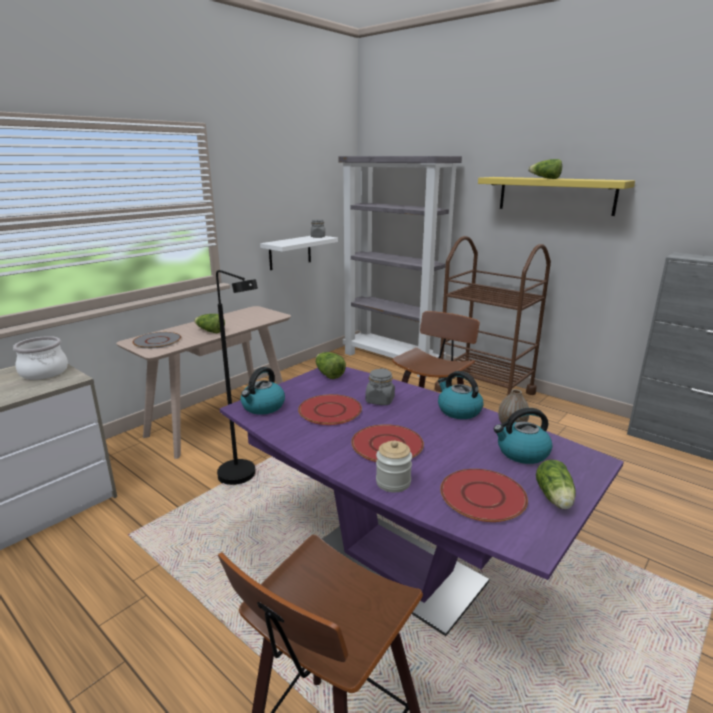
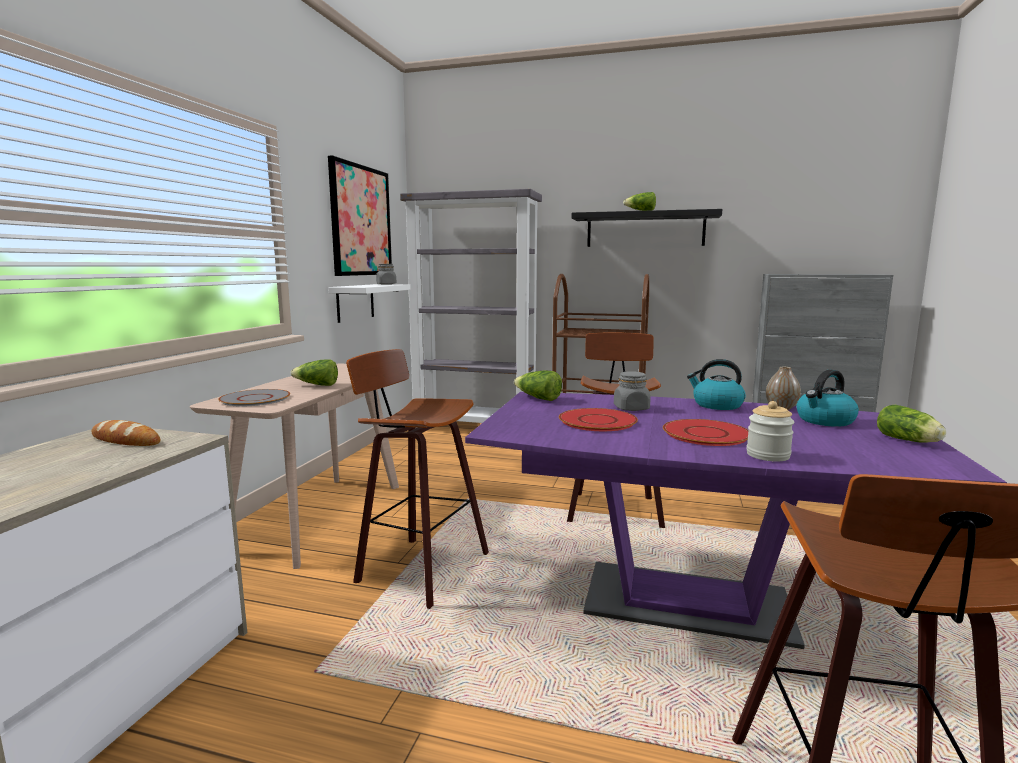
camera: 25 degrees left, 10 degrees down
(43, 372) = (125, 440): cooking pot -> bread
(243, 479) = (418, 568): black floor lamp -> stool
(263, 407) = (517, 428): kettle -> none
(298, 184) = (361, 221): none -> picture
(482, 496) = (856, 449): red plate -> none
(555, 195) = (645, 230): yellow shelf -> black shelf

